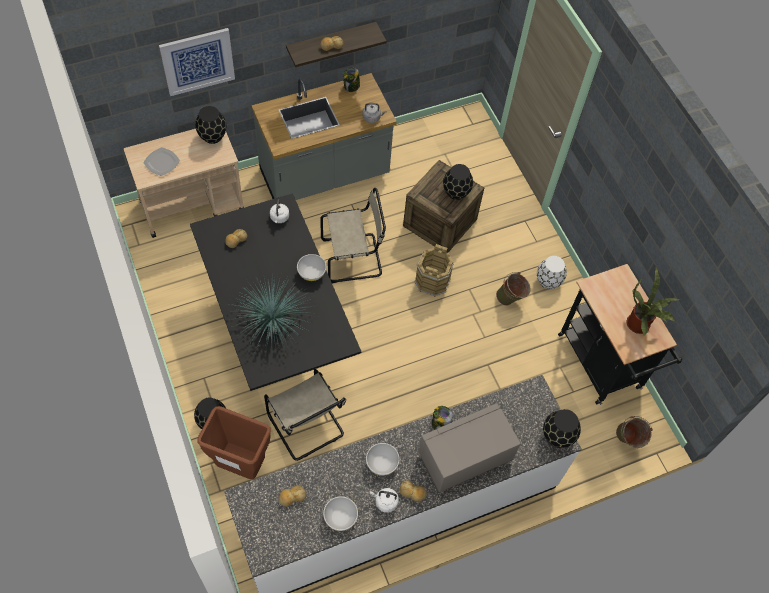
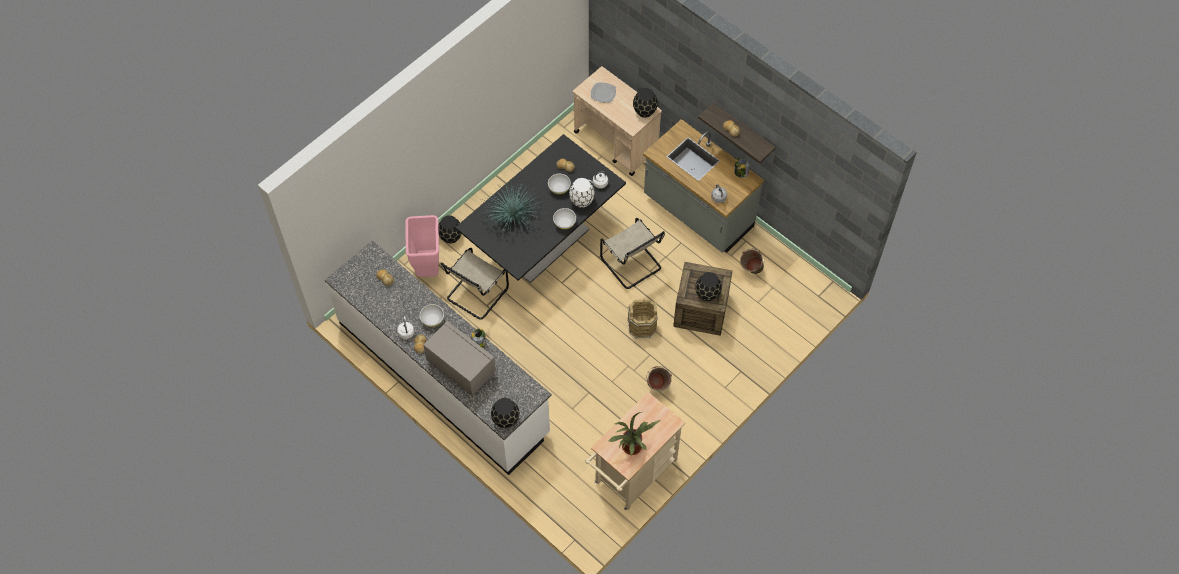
camera: 70 degrees right, 0 degrees up
(197, 61) = (658, 58): picture -> none
(240, 465) = (428, 268): brown trash can -> pink trash can
(340, 517) = (384, 311): white bowl -> white bowl (559, 188)
(548, 281) = (691, 409): white vase -> white vase (582, 201)
(602, 366) = (632, 476): black cart -> beige cart
(627, 441) = (574, 515): green bucket -> green bucket (750, 271)

